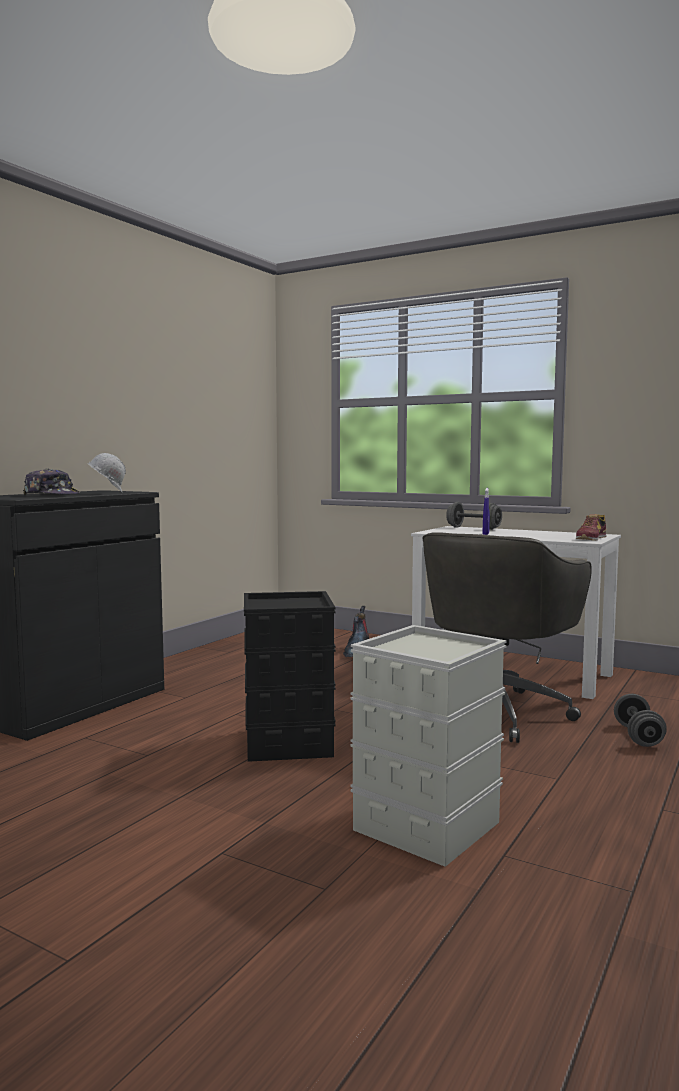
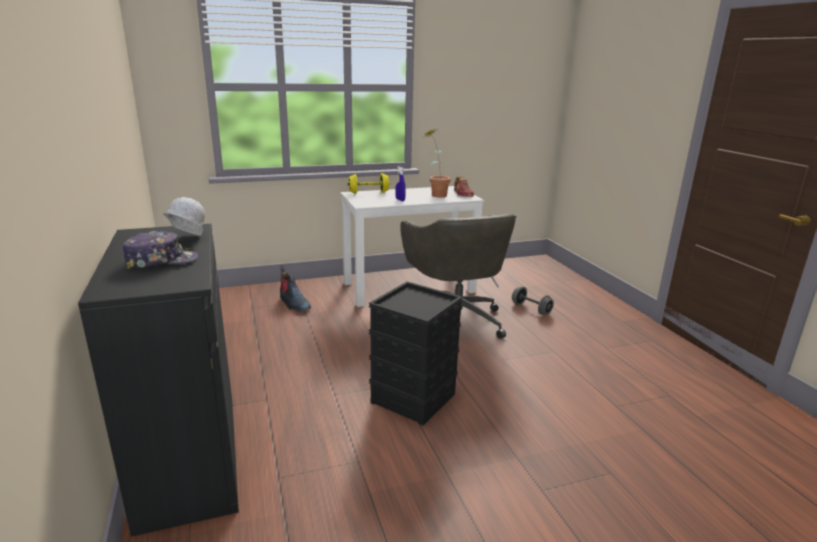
camera: 50 degrees left, 15 degrees up
(427, 827) = (571, 410): grey storage box -> none
(473, 528) = (368, 193): grey dumbbell -> yellow dumbbell
(551, 535) = (435, 194): none -> potted plant

